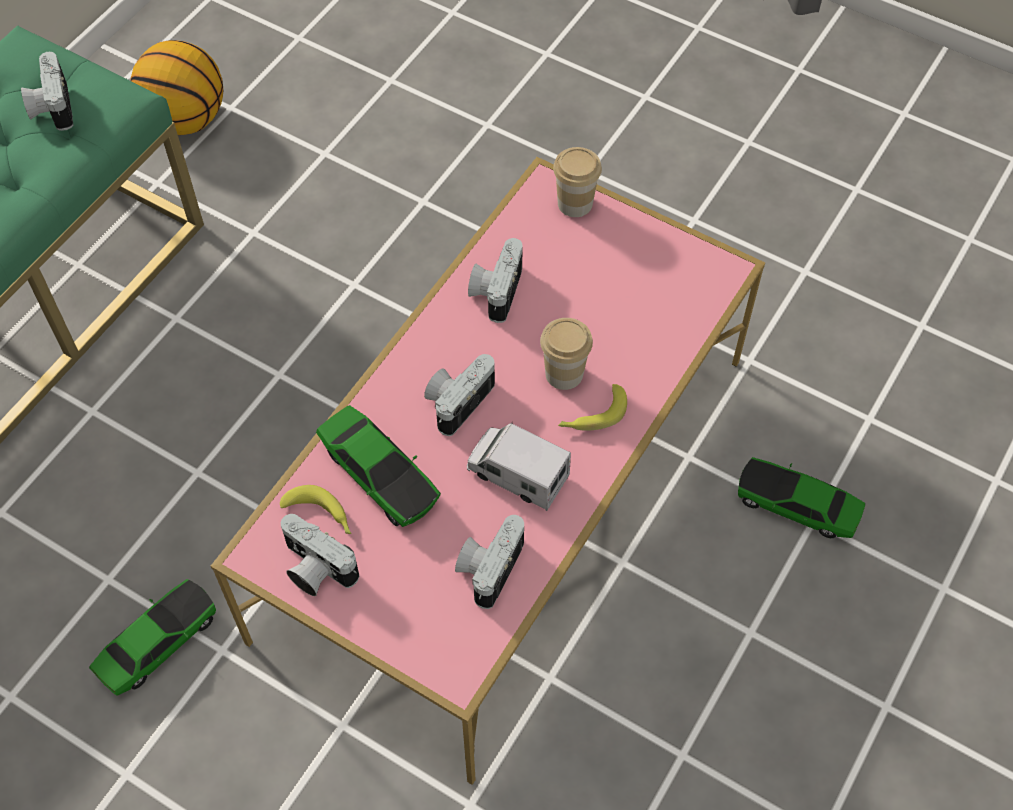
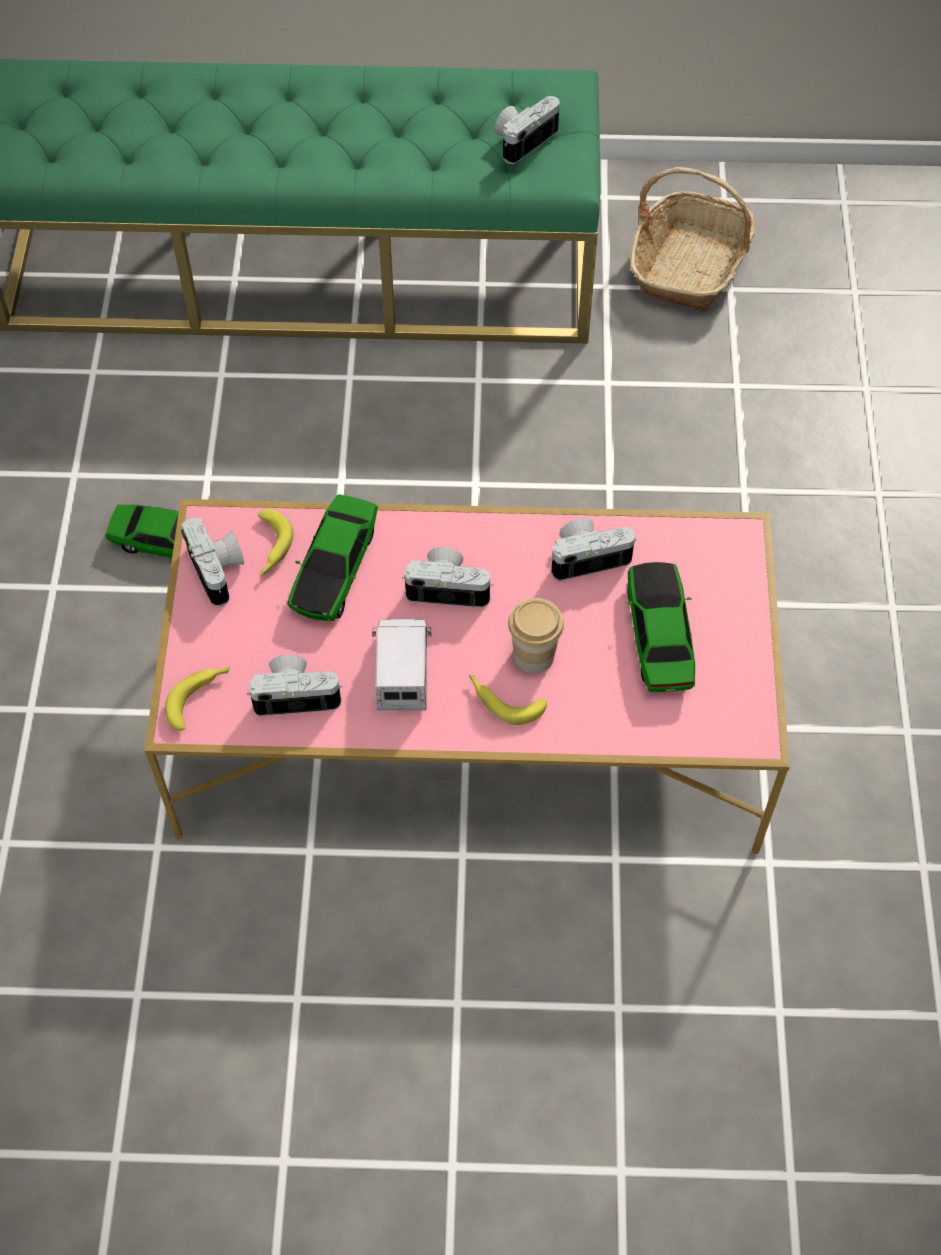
camera: 60 degrees right, 0 degrees up
(185, 119) = (690, 265): basketball -> basket
(314, 569) = (219, 570): camera -> camera turned 150 degrees clockwise
(442, 647) = (199, 698): none -> banana
(575, 203) = (736, 570): cup -> none
(796, 506) = (625, 984): toy car -> toy car (659, 637)

